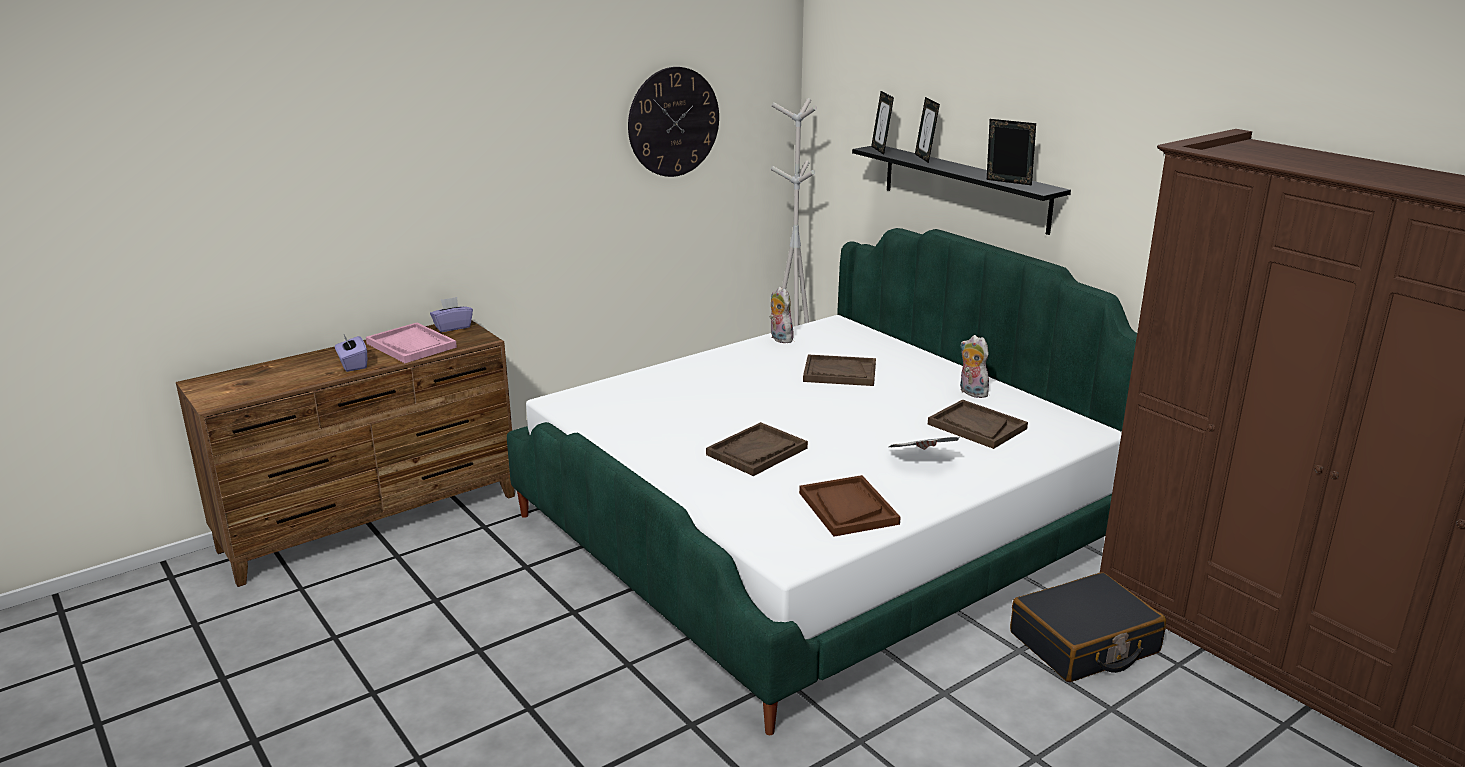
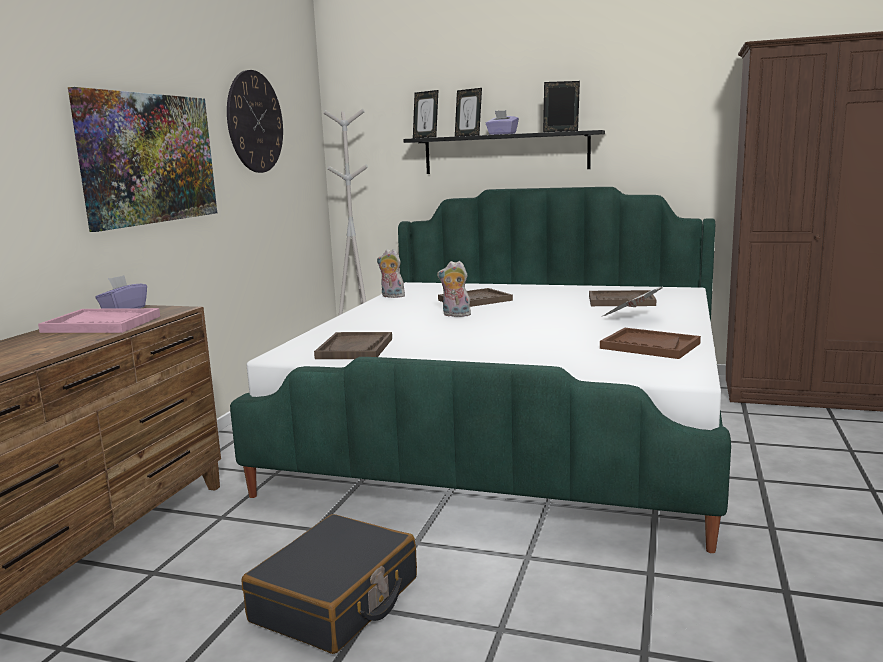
camera: 35 degrees left, 10 degrees down
(353, 365) = (55, 344): purple tissue box -> purple tissue box (502, 134)
(513, 182) = (149, 158): none -> picture
(757, 452) = (516, 340): brown tray -> brown tray (355, 348)
(971, 392) = (579, 291): plush toy -> plush toy (455, 315)
(1084, 643) = (775, 427): black suitcase -> black suitcase (336, 600)

